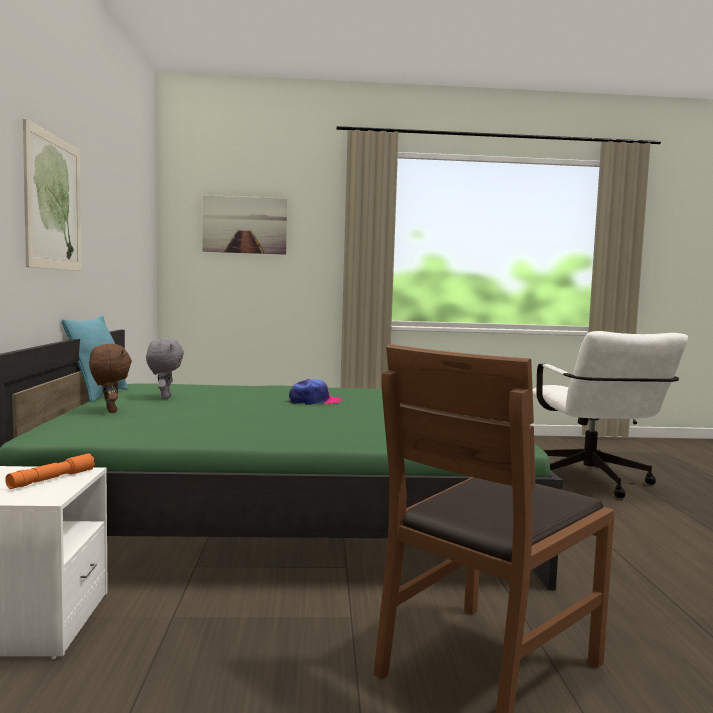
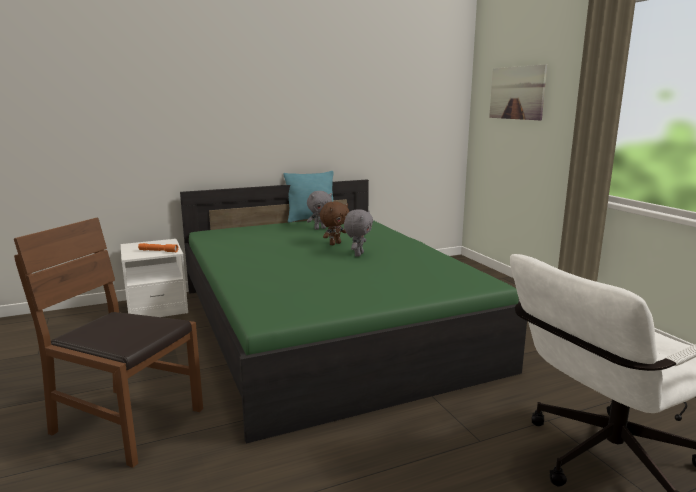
camera: 70 degrees right, 10 degrees up
(53, 203) = (269, 107): picture -> none
(109, 411) = (266, 229): brown plush toy -> brown plush toy (334, 244)
(314, 401) = (358, 254): cap -> grey plush toy

